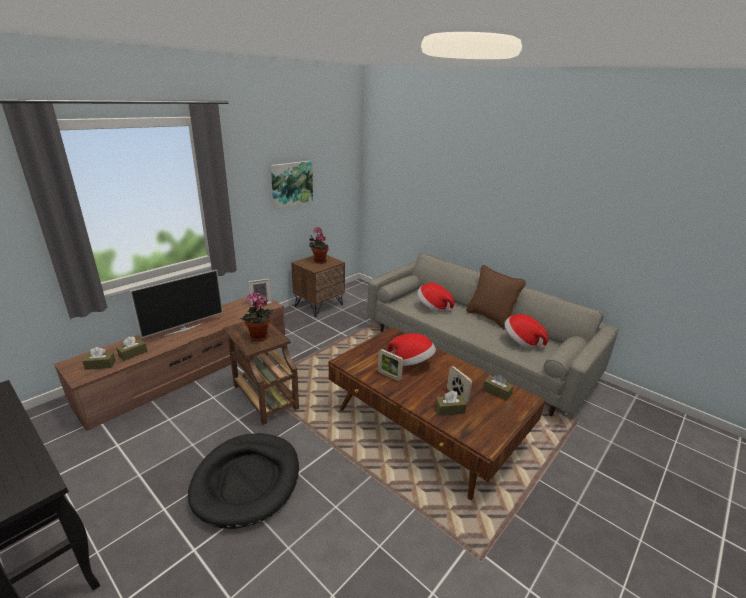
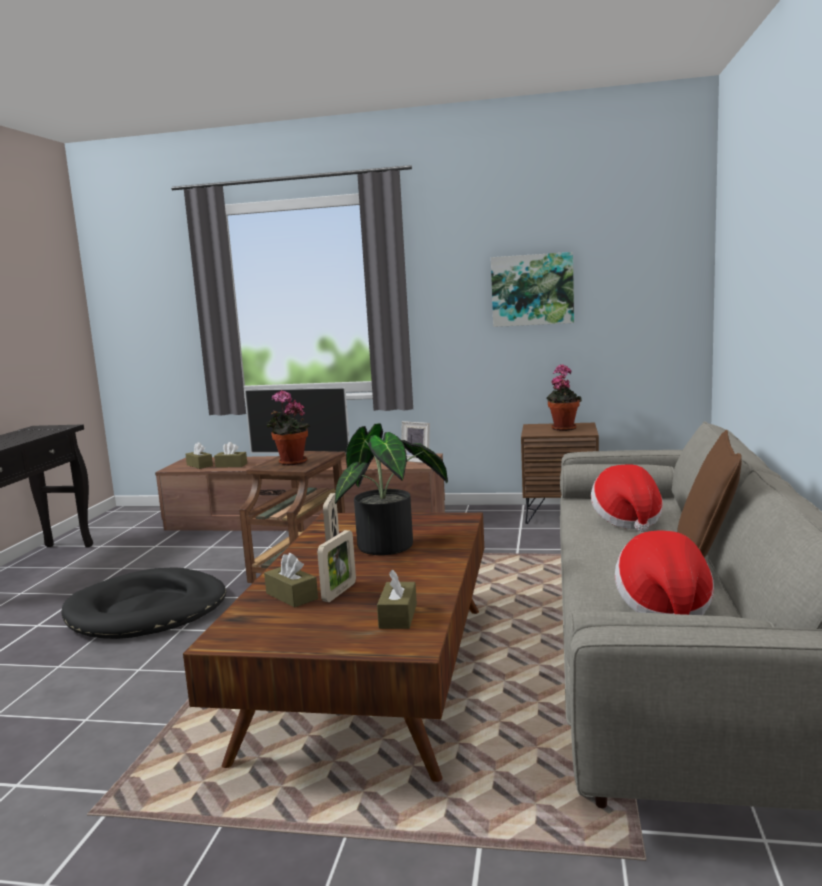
camera: 60 degrees right, 15 degrees down
(411, 362) = (392, 546): hat -> potted plant

